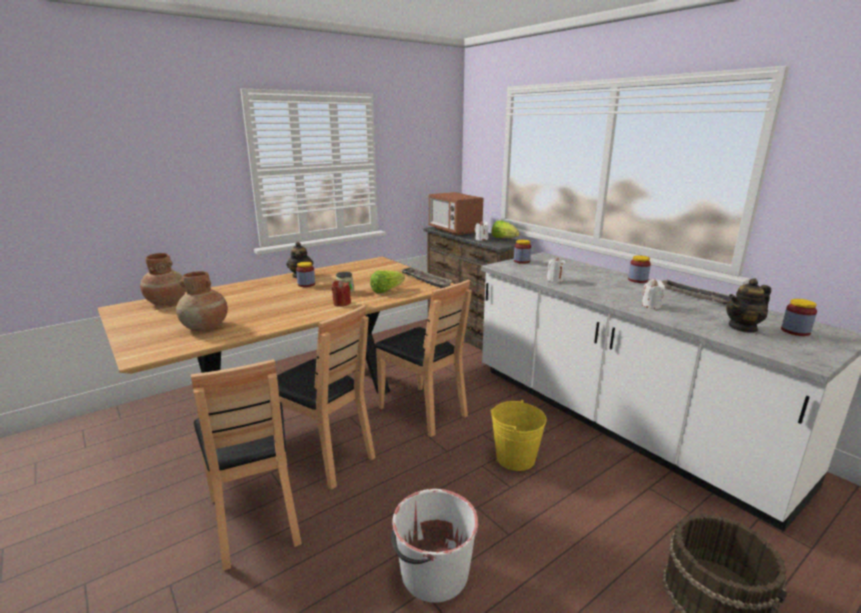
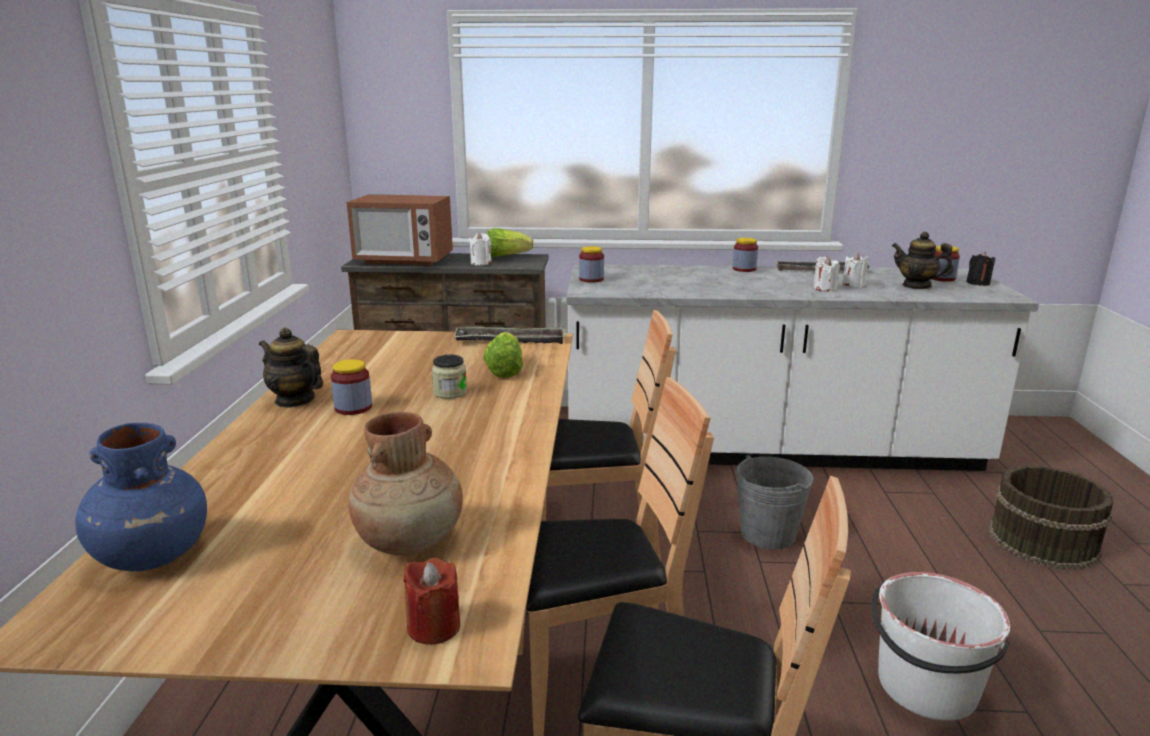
camera: 50 degrees left, 0 degrees up
(167, 302) = (151, 554): brown vase -> blue vase
(341, 303) = (504, 409): red candle -> red candle (434, 627)
(515, 458) = (767, 534): yellow bucket -> grey bucket
(555, 280) = (687, 289): white candle -> white candle (853, 284)
(743, 327) = (917, 286): teapot -> teapot turned 105 degrees clockwise
(822, 345) = (978, 283): none -> black candle

